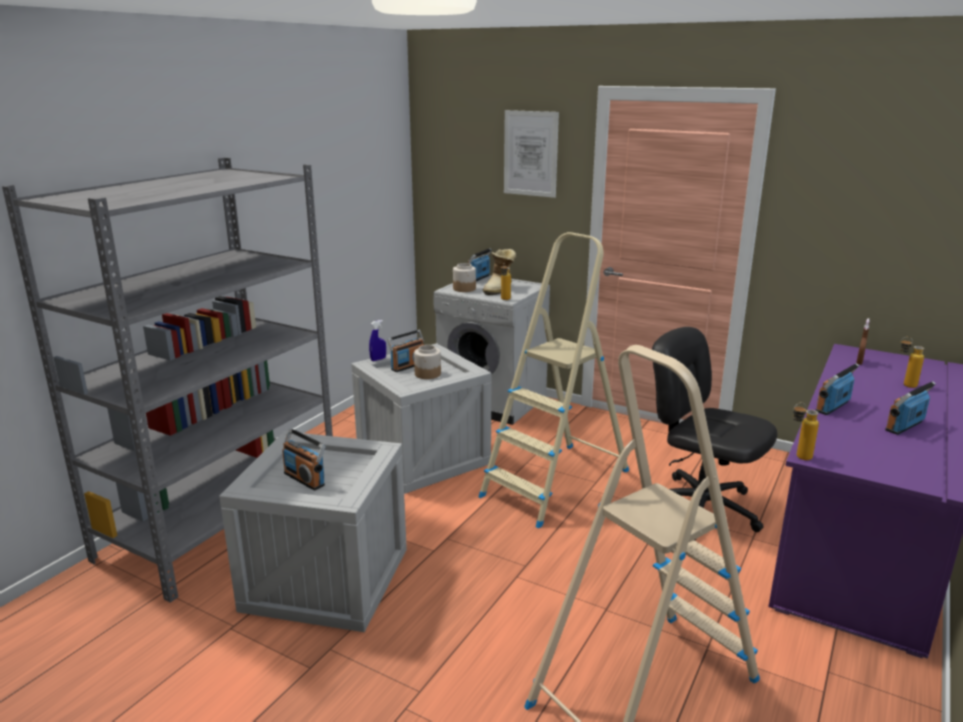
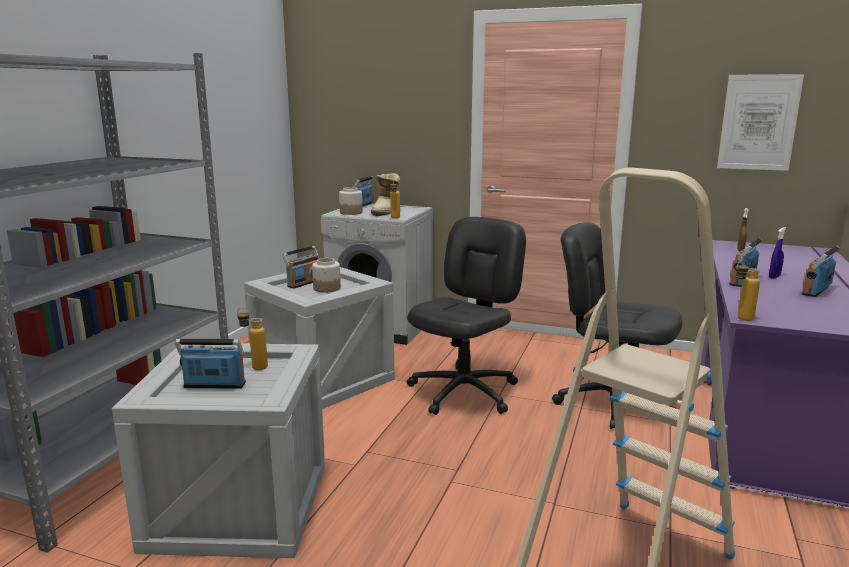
camera: 10 degrees left, 5 degrees down
(305, 479) = (214, 385): radio -> radio turned 150 degrees clockwise
(378, 359) = (272, 278): blue spray bottle -> blue spray bottle (774, 277)
(530, 153) = (409, 80): picture -> picture (758, 122)
(555, 483) = (464, 391): beige step ladder -> black office chair
(904, 384) = (790, 263): bottle -> bottle (254, 366)

